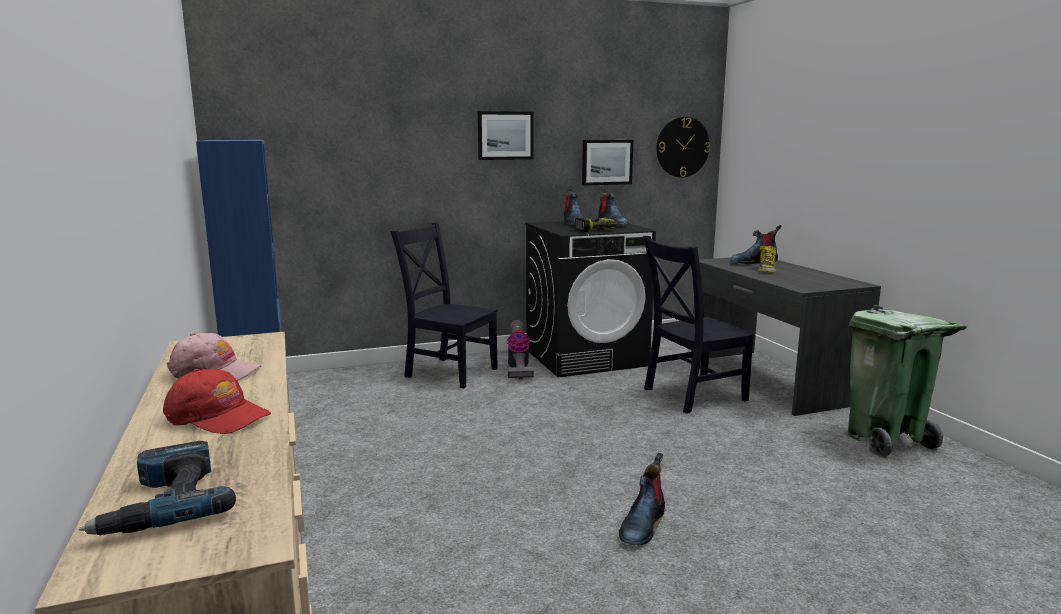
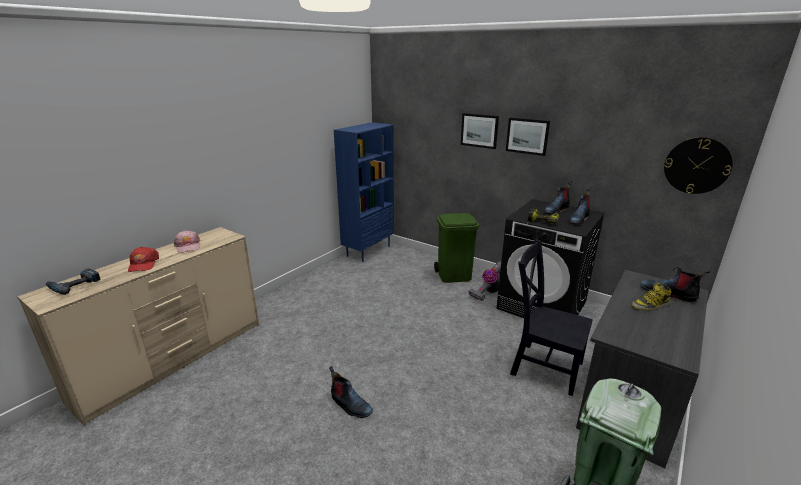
camera: 55 degrees right, 10 degrees up
(448, 372) = (454, 276): black chair -> green trash can
(607, 162) = (610, 167): picture -> picture (479, 130)
(642, 525) = (350, 405): boot -> boot turned 135 degrees counterclockwise

